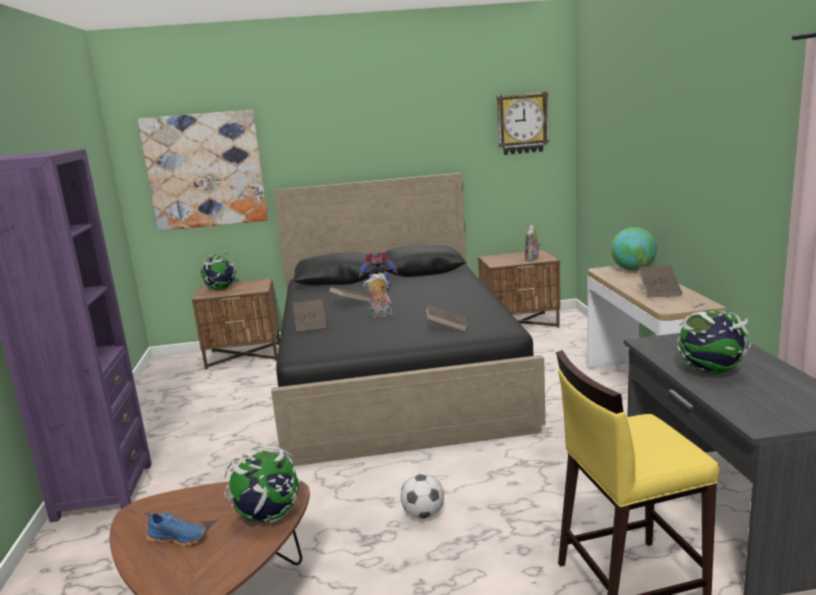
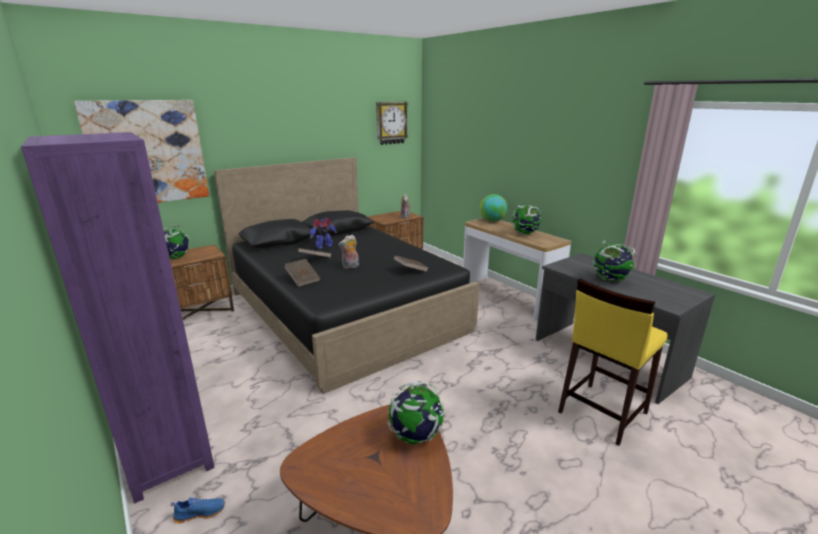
camera: 30 degrees left, 5 degrees up
(178, 538) = (363, 476): blue shoe -> blue shoe (200, 512)
(423, 514) = (454, 403): football -> none
(659, 291) = (525, 234): brown book -> globe

